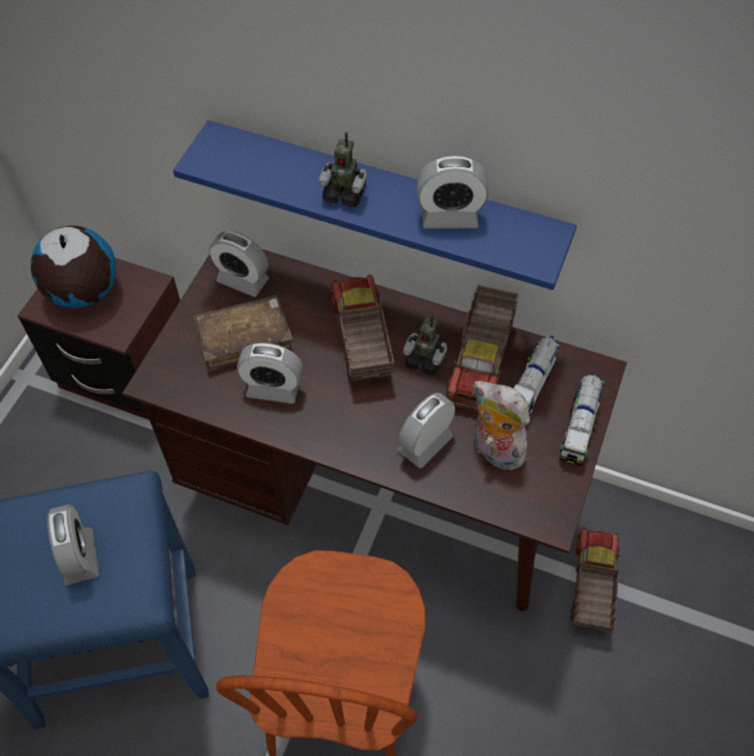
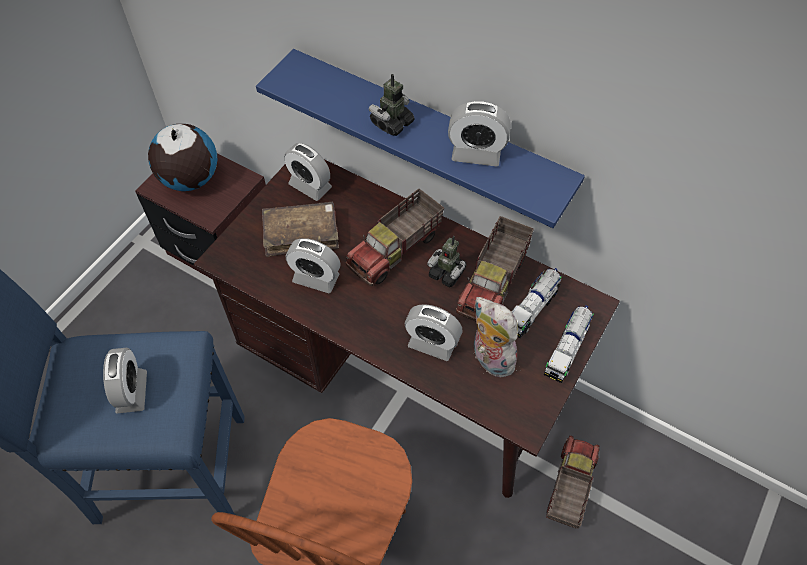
camera: 10 degrees right, 0 degrees up
(344, 193) = (392, 123): toy robot -> toy robot turned 105 degrees clockwise
(360, 341) = (396, 250): toy truck -> toy truck turned 135 degrees counterclockwise
(425, 443) = (432, 343): alarm clock -> alarm clock turned 120 degrees counterclockwise

